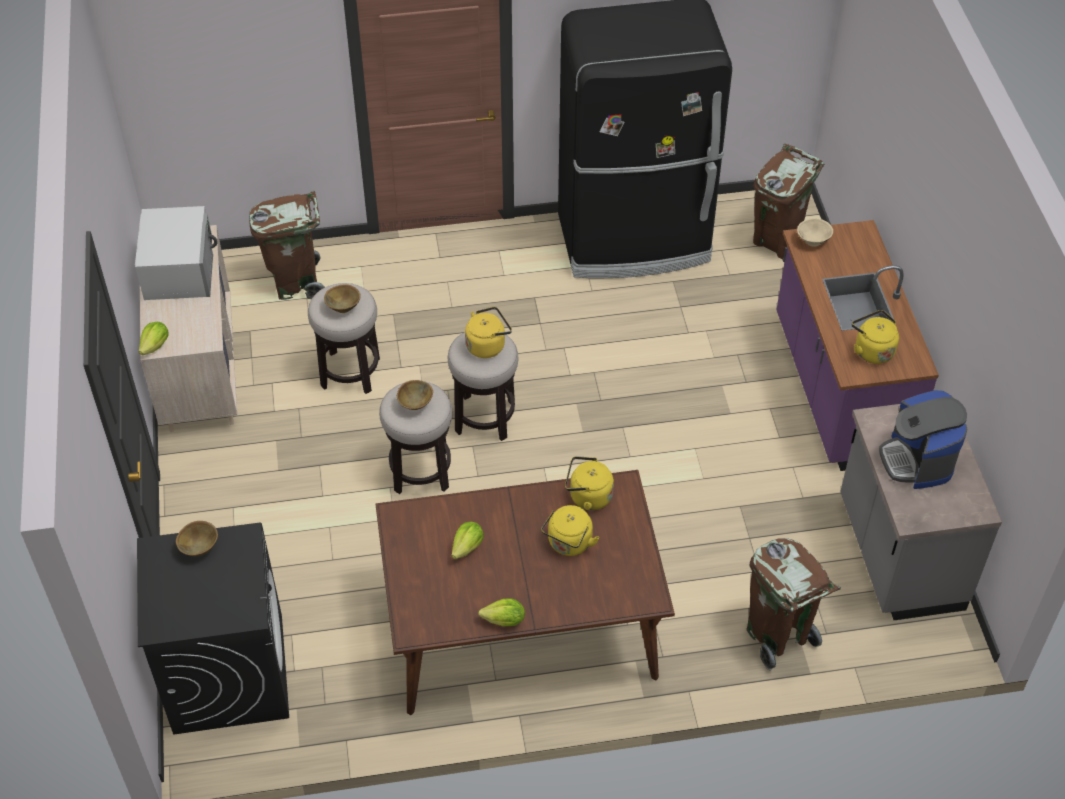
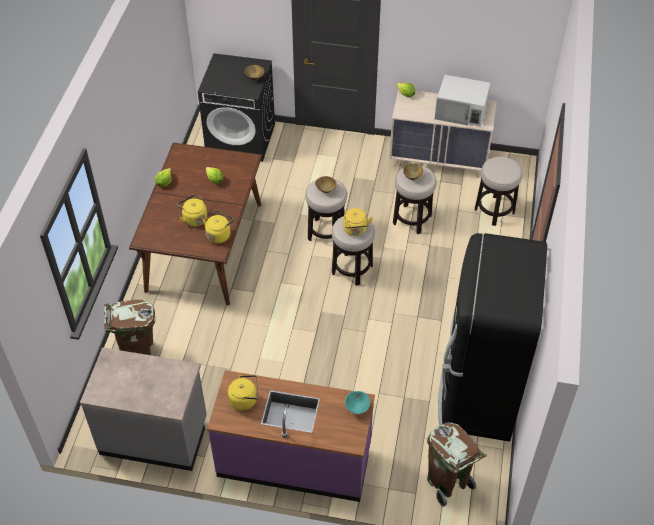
camera: 110 degrees right, 0 degrees up
(296, 282) = (494, 211): brown trash can -> stool
(813, 241) = (357, 408): beige bowl -> turquoise bowl
(917, 460) = (145, 379): coffee machine -> none

